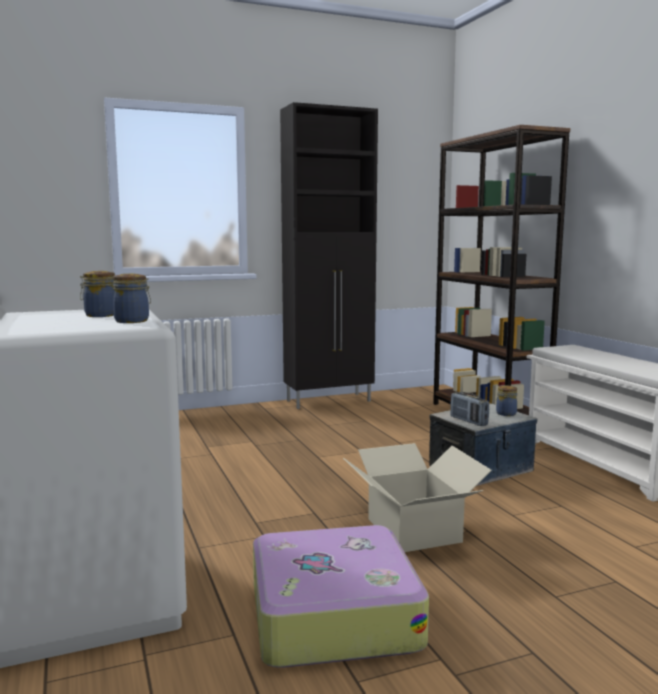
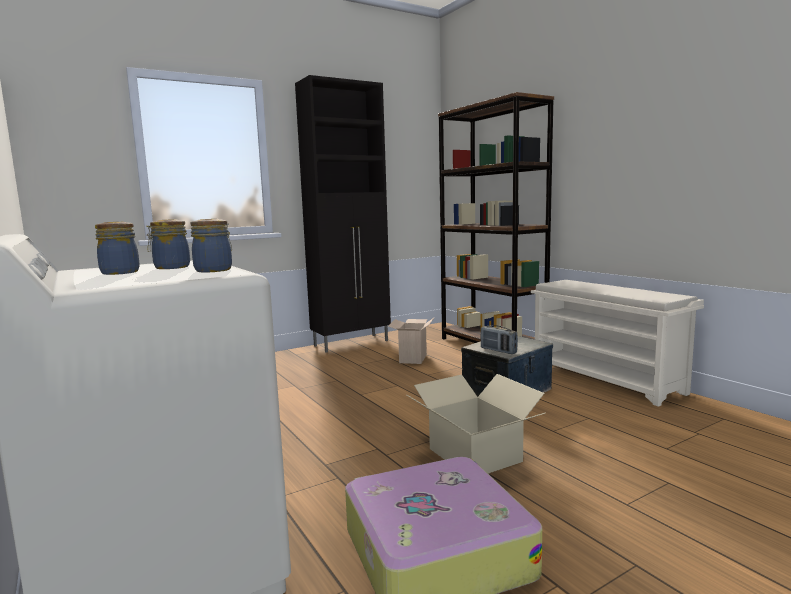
camera: 10 degrees left, 0 degrees up
(389, 423) = (412, 358): none -> cardboard box
(505, 413) = (525, 341): jar -> jar (119, 272)

